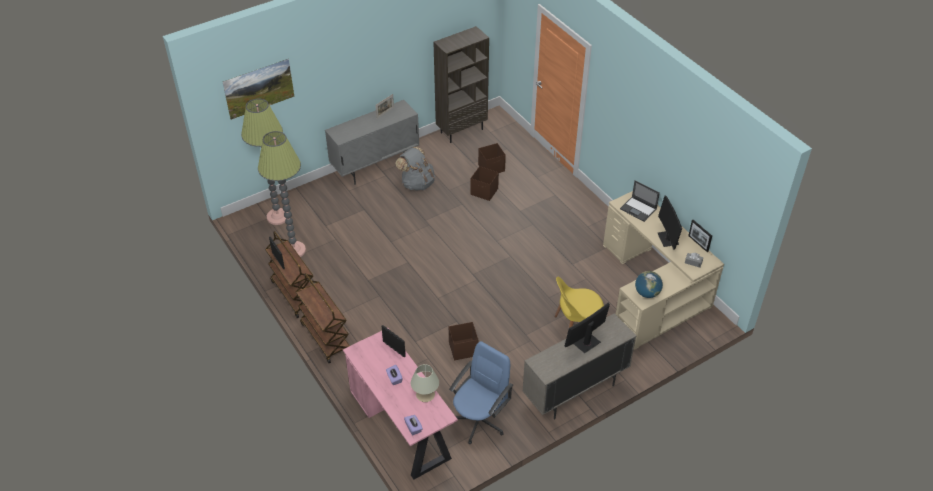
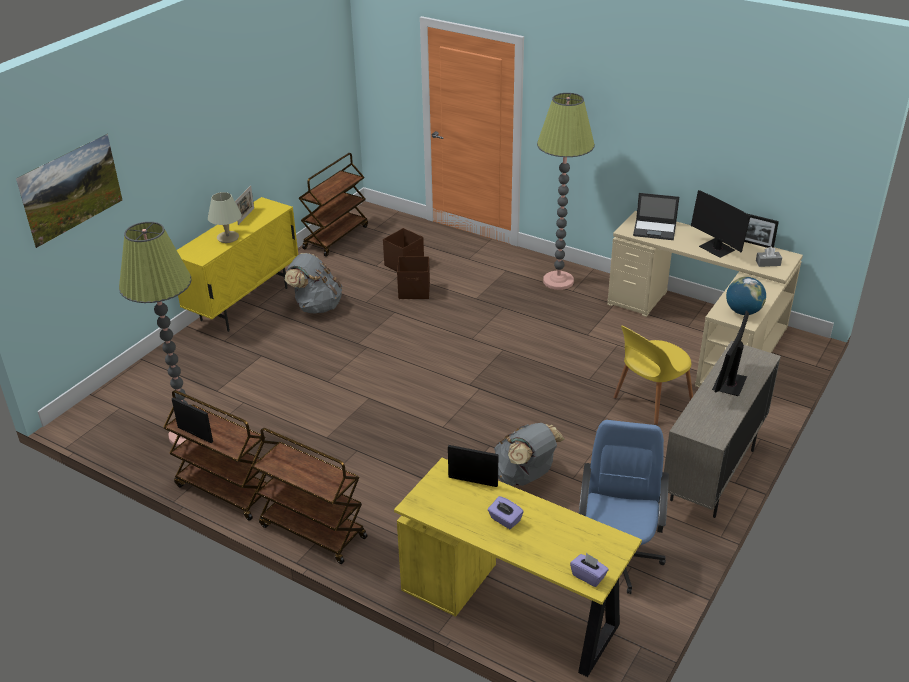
camera: 25 degrees left, 10 degrees down
(278, 217) = (135, 401): floor lamp -> floor lamp (558, 281)
(375, 166) = (245, 304): grey cabinet -> yellow cabinet
(401, 425) = (512, 608): pink desk -> yellow desk
(425, 395) = (568, 525): beige table lamp -> beige table lamp (228, 238)
(461, 130) = (336, 237): brown bookcase -> brown cart
(462, 349) = (525, 476): brown storage box -> grey backpack

